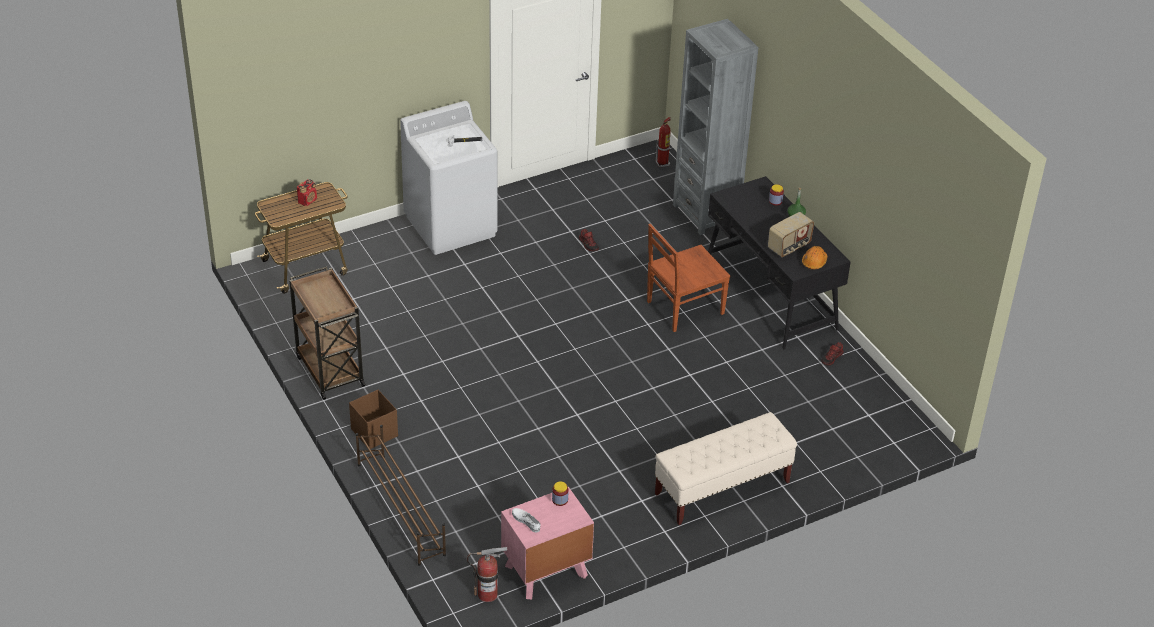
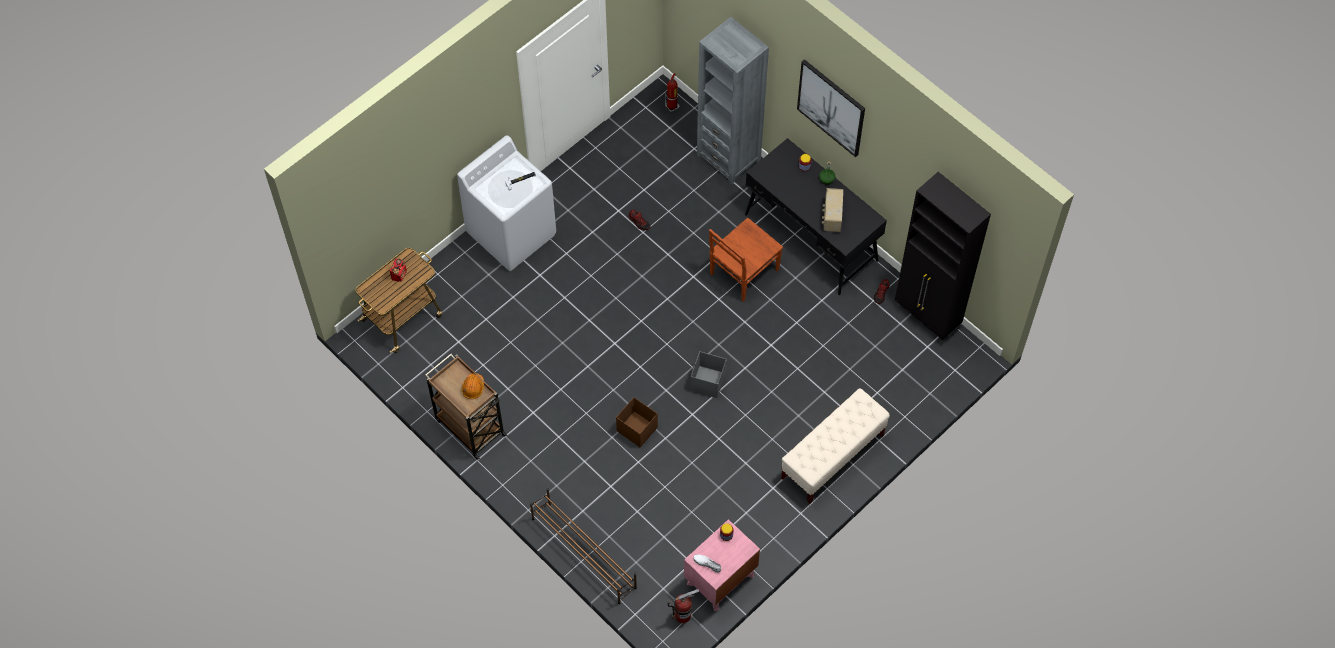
camera: 15 degrees left, 20 degrees up
(374, 432) = (532, 481): brown storage box -> brown storage box (636, 429)
(606, 391) = (707, 382): none -> grey storage box
(789, 247) = (831, 217): radio -> radio turned 150 degrees clockwise
(810, 113) = (831, 107): none -> picture
(814, 262) = (857, 229): orange hard hat -> orange hard hat (473, 388)
(877, 391) = (927, 318): none -> black cabinet

